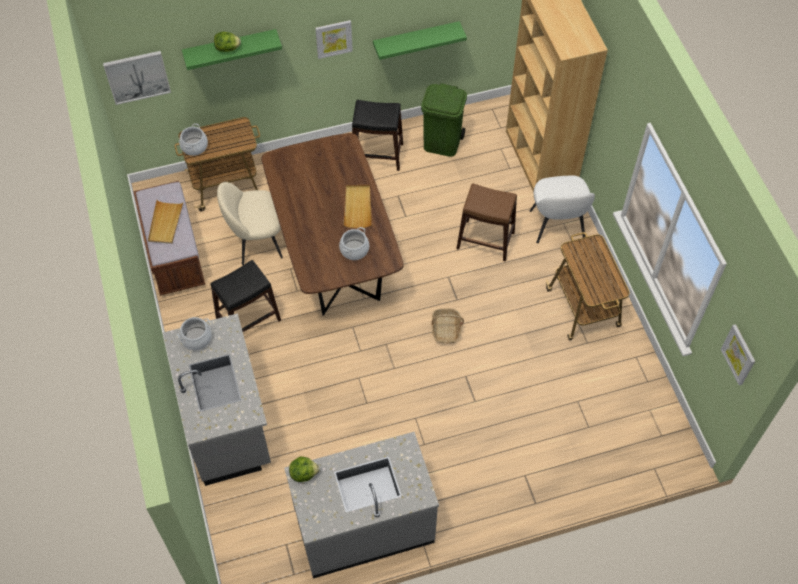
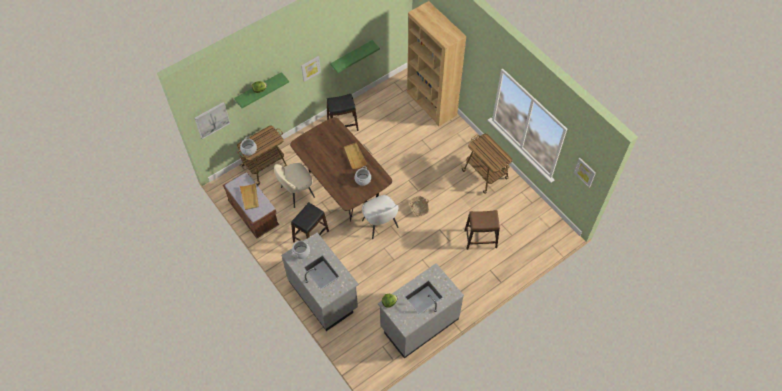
camera: 20 degrees left, 0 degrees up
(442, 143) = (375, 109): green trash can -> none
(485, 240) = (420, 154): brown stool -> brown stool (480, 239)
(557, 226) = (454, 135): white chair -> white chair (380, 225)

